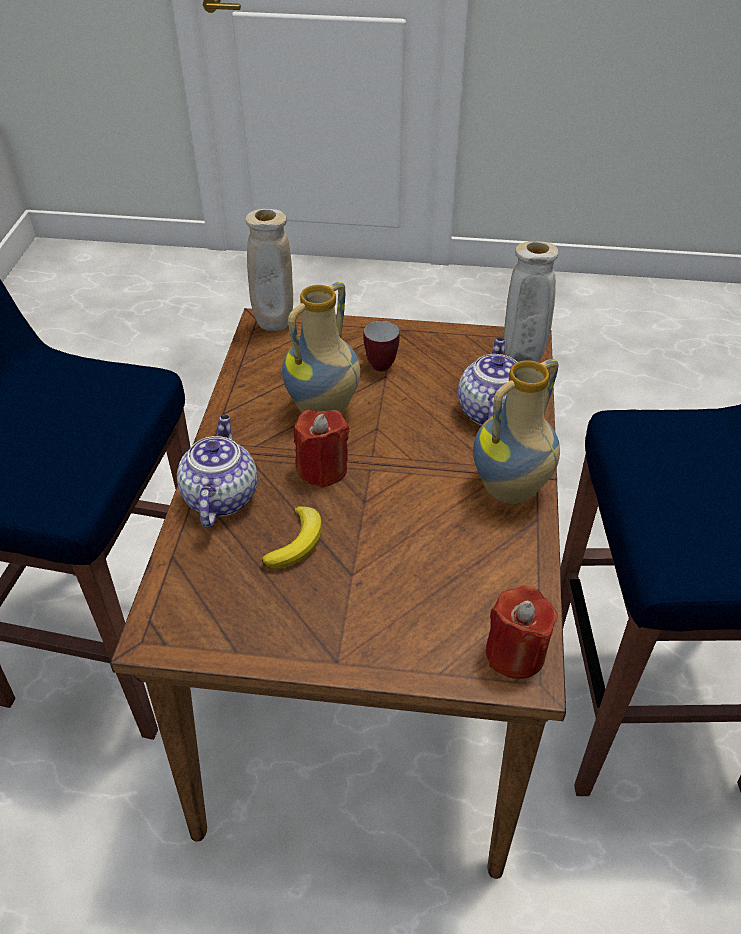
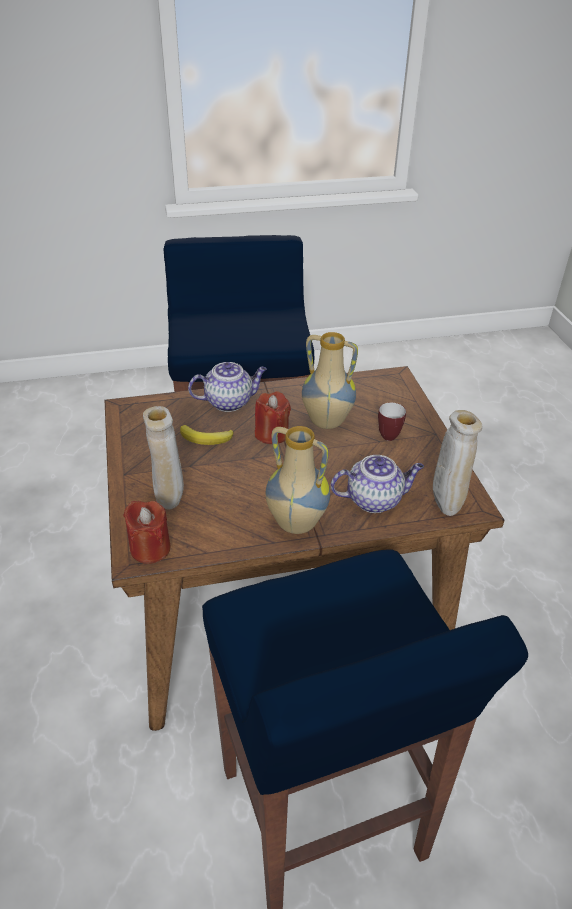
camera: 70 degrees right, 5 degrees down
(274, 325) = (397, 382): beige vase -> beige vase (170, 502)

